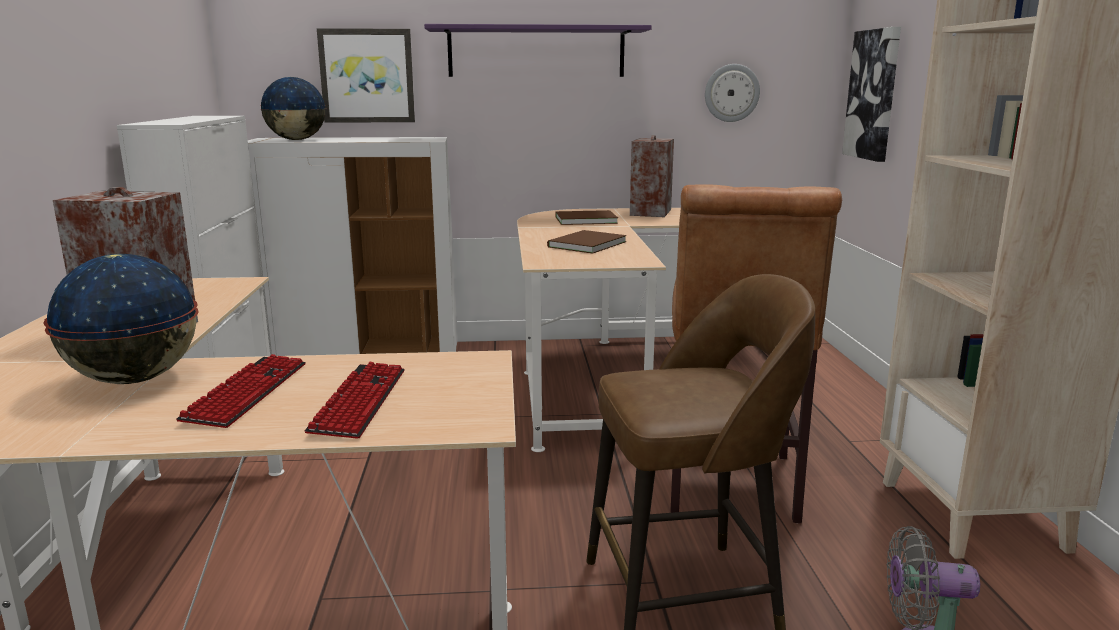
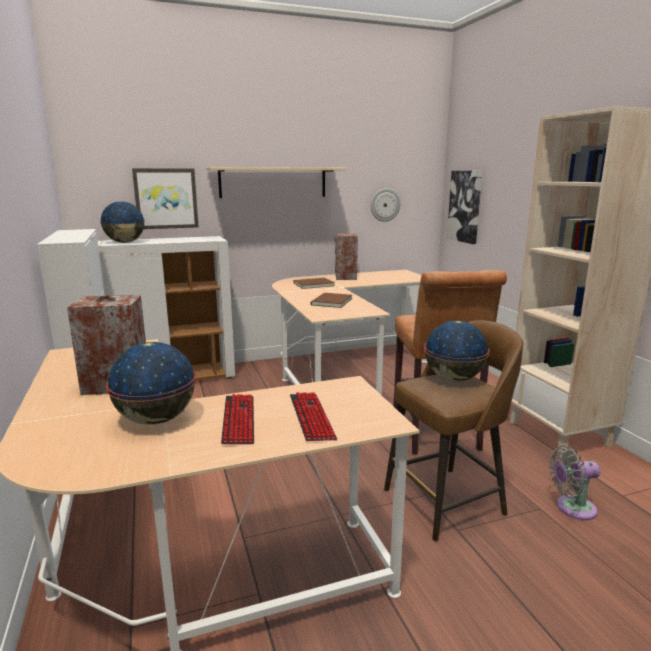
camera: 15 degrees left, 0 degrees up
(536, 52) = (273, 182): purple shelf -> beige shelf
(702, 376) = (453, 378): none -> globe

